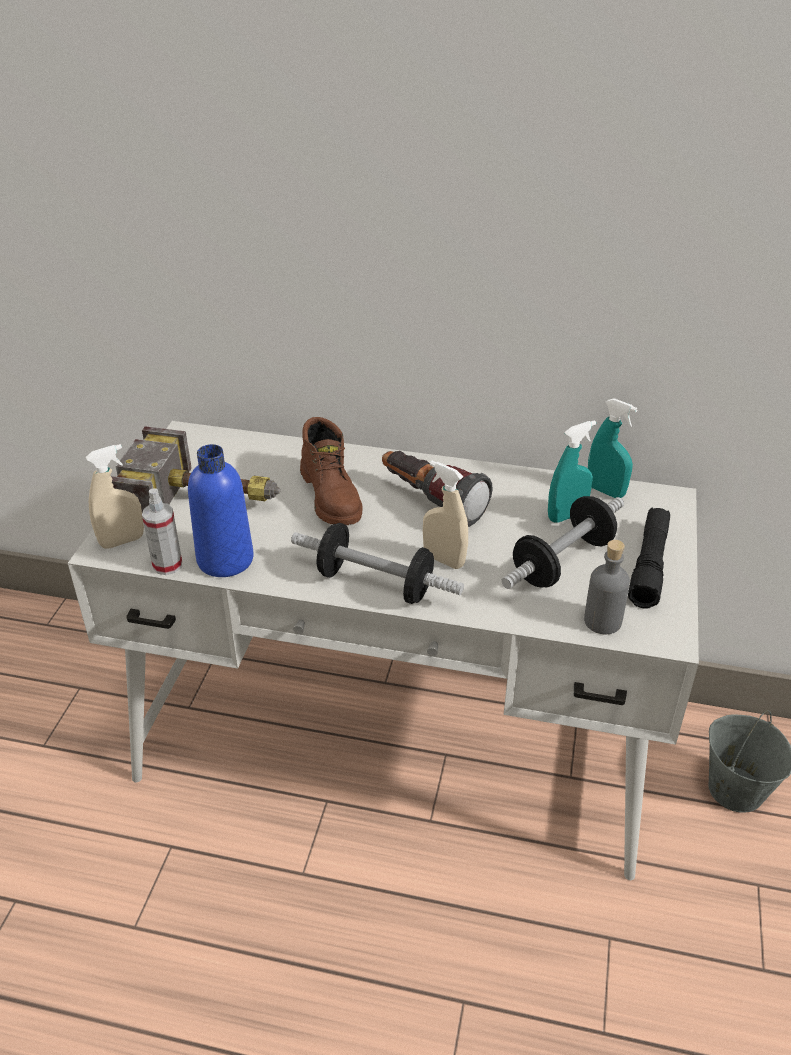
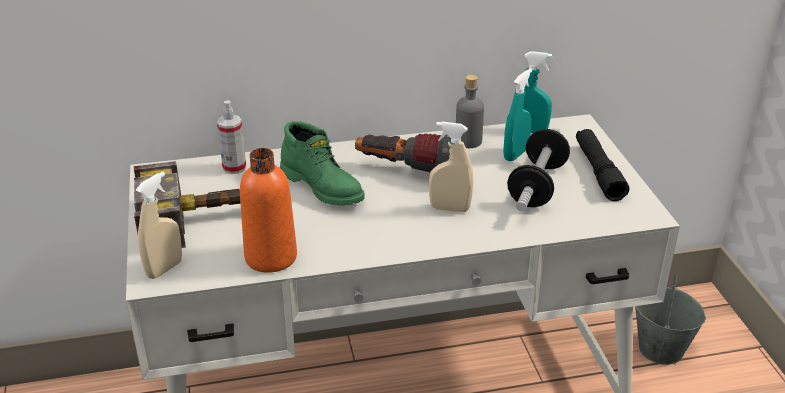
camera: 25 degrees left, 5 degrees down
(167, 565) = (222, 275): spray bottle -> spray bottle (234, 167)
(225, 559) = (271, 257): blue bottle -> orange bottle
(332, 496) = (323, 187): brown boot -> green boot
(375, 583) = (410, 240): dumbbell -> none
(602, 621) = (596, 217): grey bottle -> grey bottle (468, 141)

